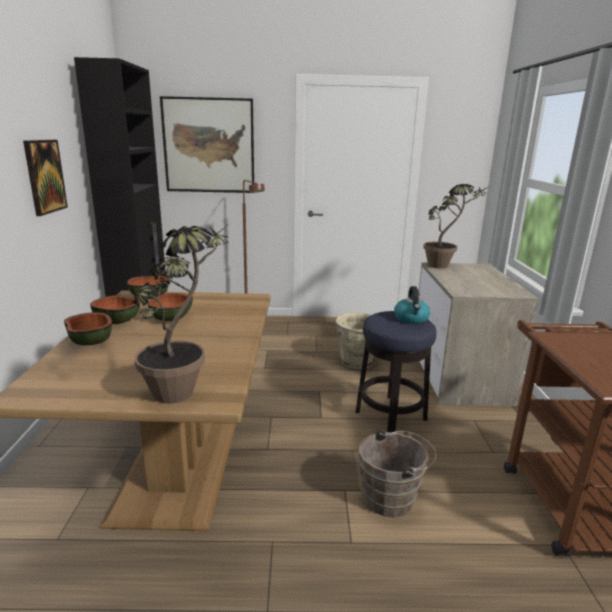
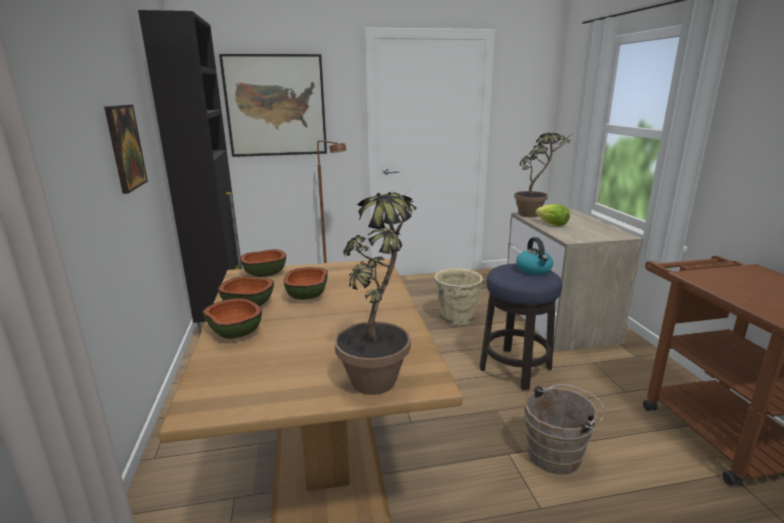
camera: 10 degrees left, 0 degrees up
(453, 277) = (552, 224): none -> lettuce

